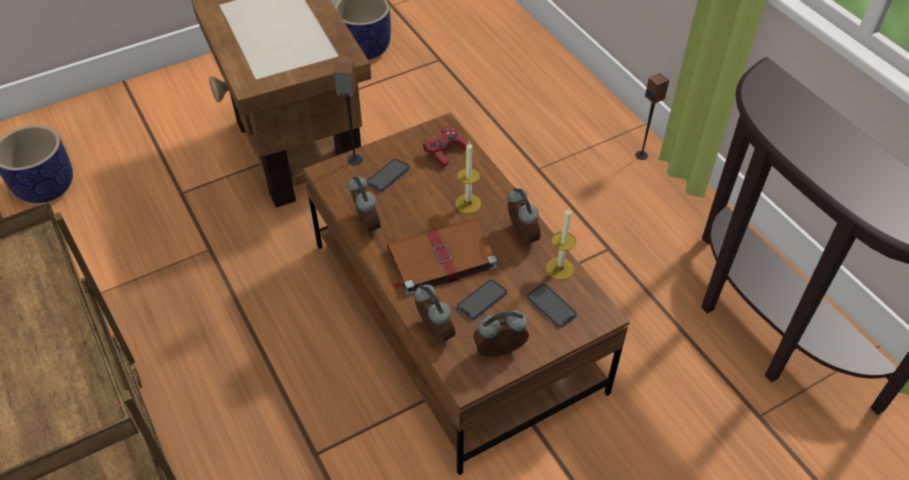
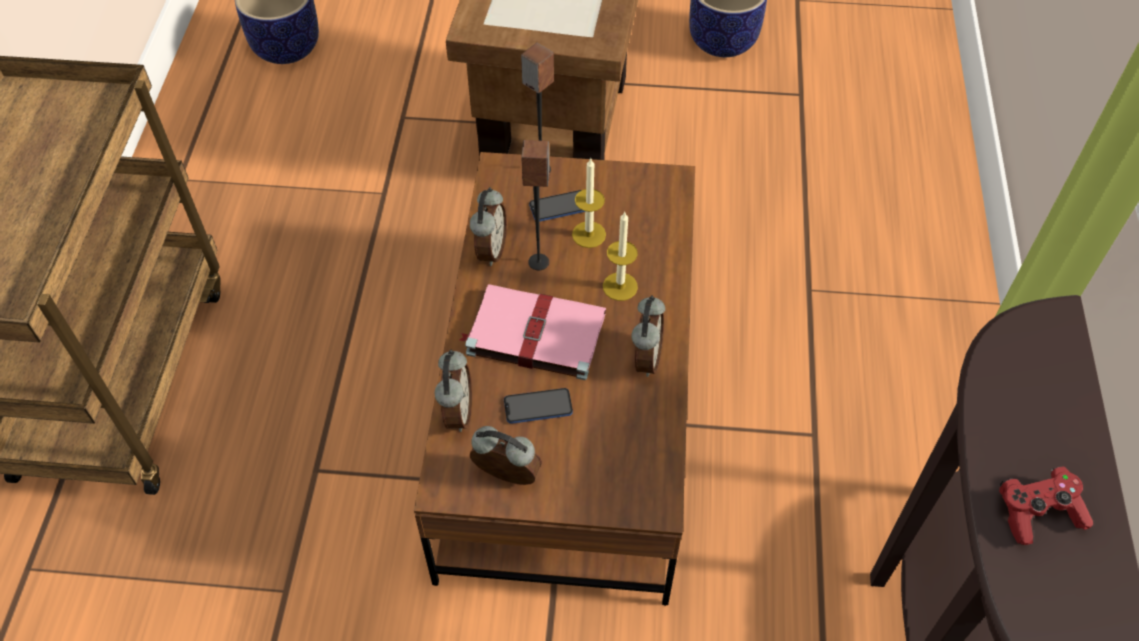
camera: 35 degrees right, 5 degrees up
(439, 259) = (533, 333): brown book -> pink book
(445, 152) = (647, 211): red game controller -> red game controller (1038, 512)
(551, 306) = (607, 460): phone -> none
(559, 268) = (656, 422): candle -> candle (589, 234)
(641, 155) = (958, 342): speaker -> speaker (539, 262)

